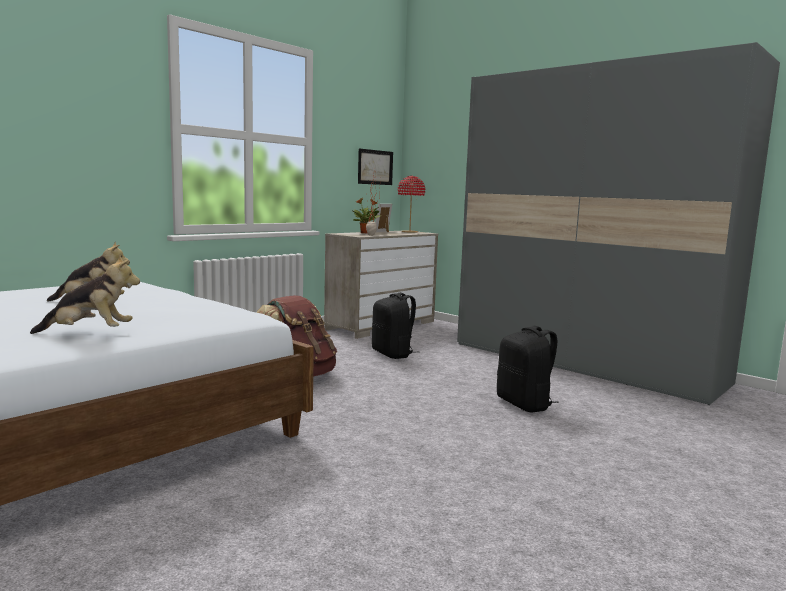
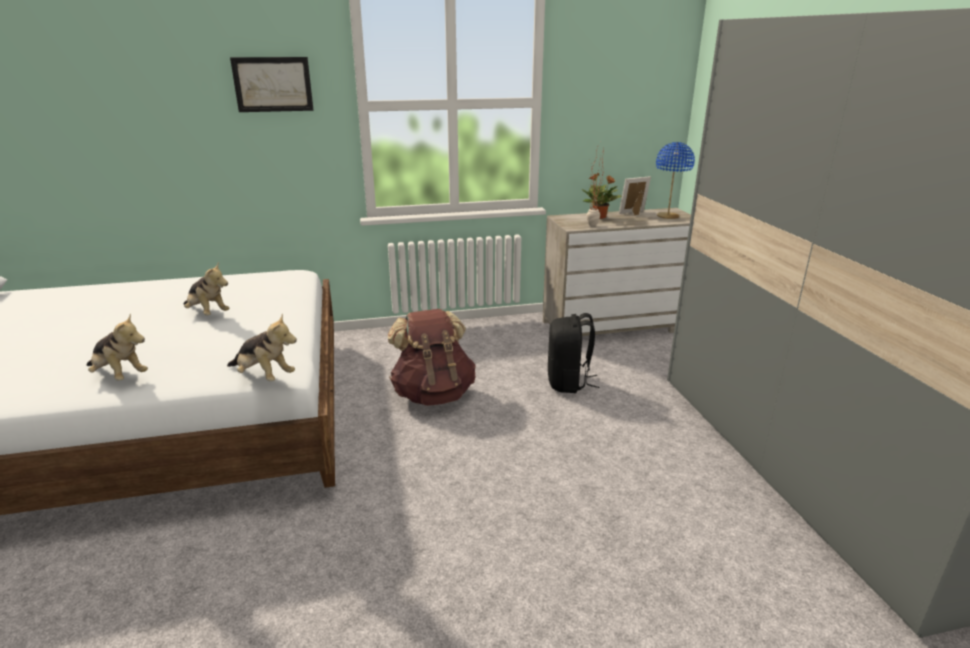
camera: 35 degrees right, 15 degrees up
(249, 317) = (264, 376): none -> plush toy
(375, 167) = (642, 124): picture -> picture (273, 84)
(409, 232) = (667, 216): red table lamp -> blue table lamp
(525, 404) = (619, 525): black backpack -> none

